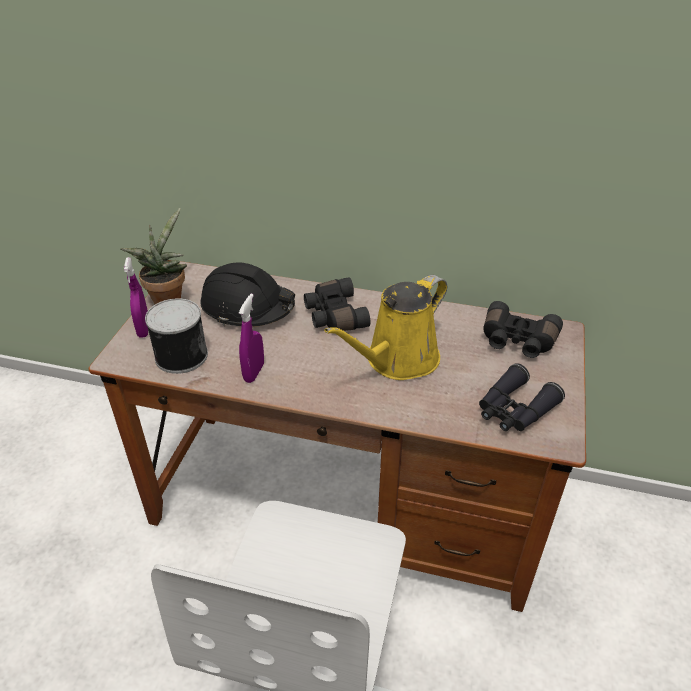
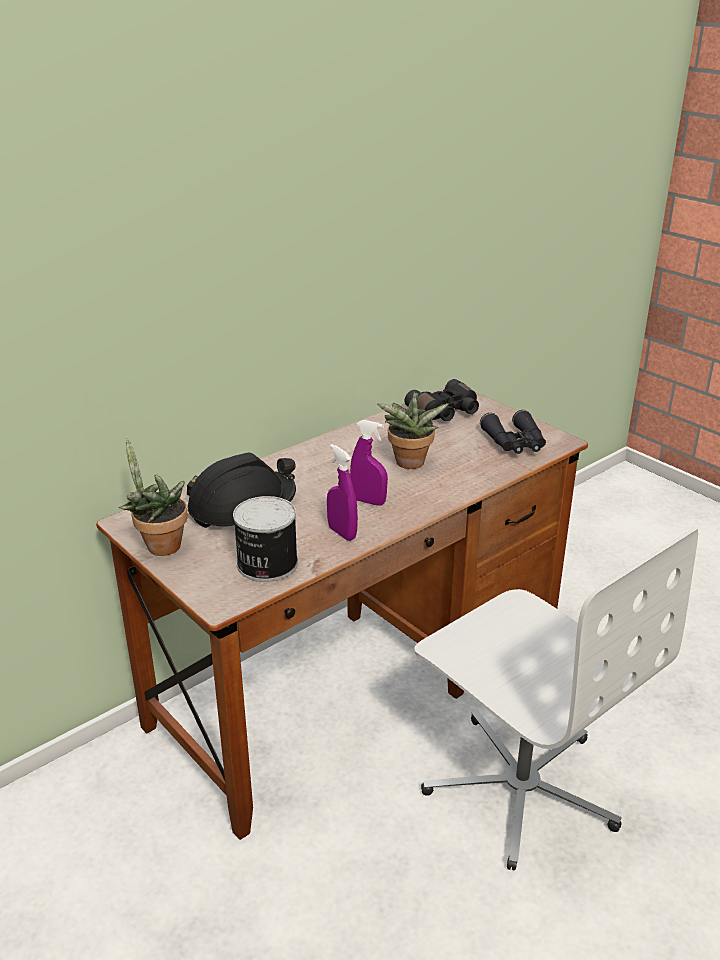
camera: 55 degrees left, 10 degrees down
(144, 329) = (193, 574): purple spray bottle -> purple spray bottle (368, 501)
(333, 315) = (314, 470): black binoculars -> none
(397, 360) = (409, 464): yellow watering can -> potted plant

